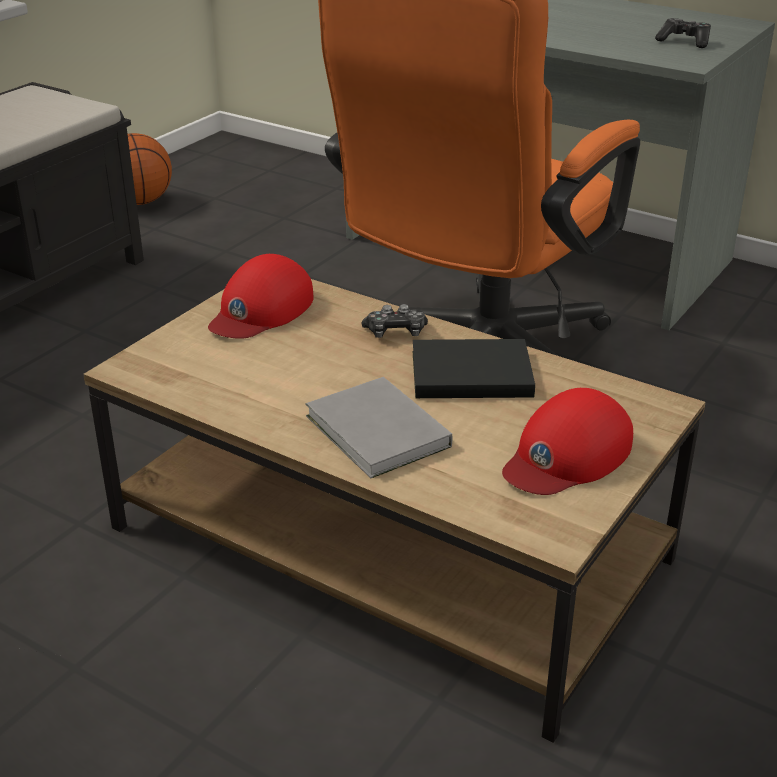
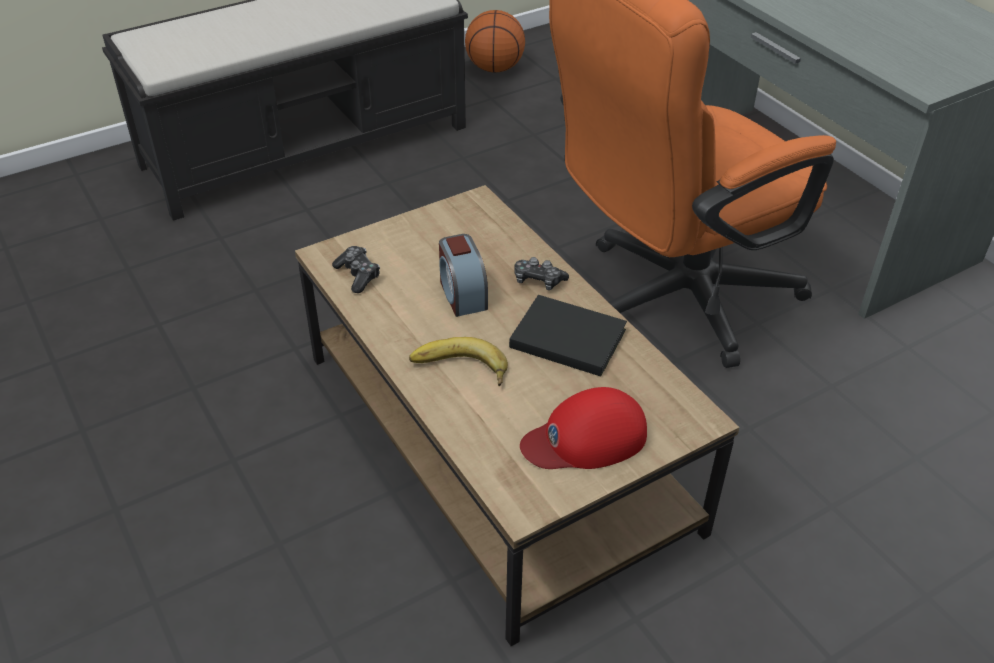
camera: 25 degrees right, 10 degrees up
(261, 310) = (452, 229): red cap -> none
(322, 364) = (462, 294): none -> alarm clock
(377, 434) = (459, 370): grey book -> banana
(684, 42) = (947, 57): game controller -> game controller (358, 275)

